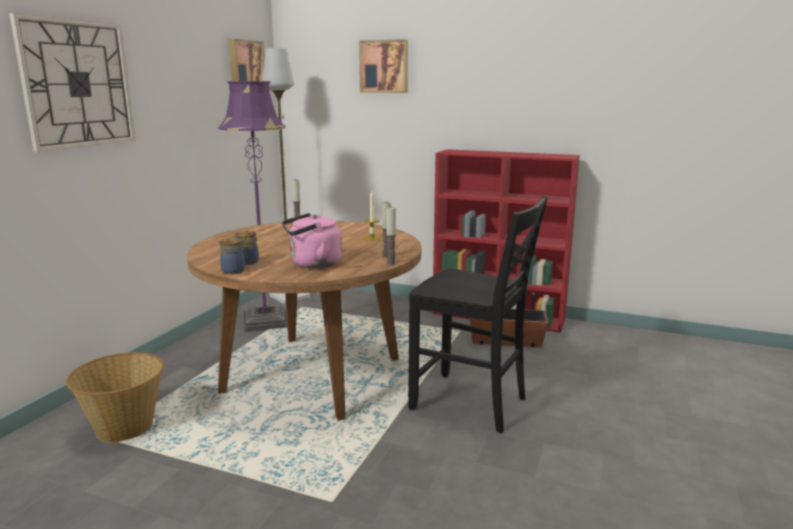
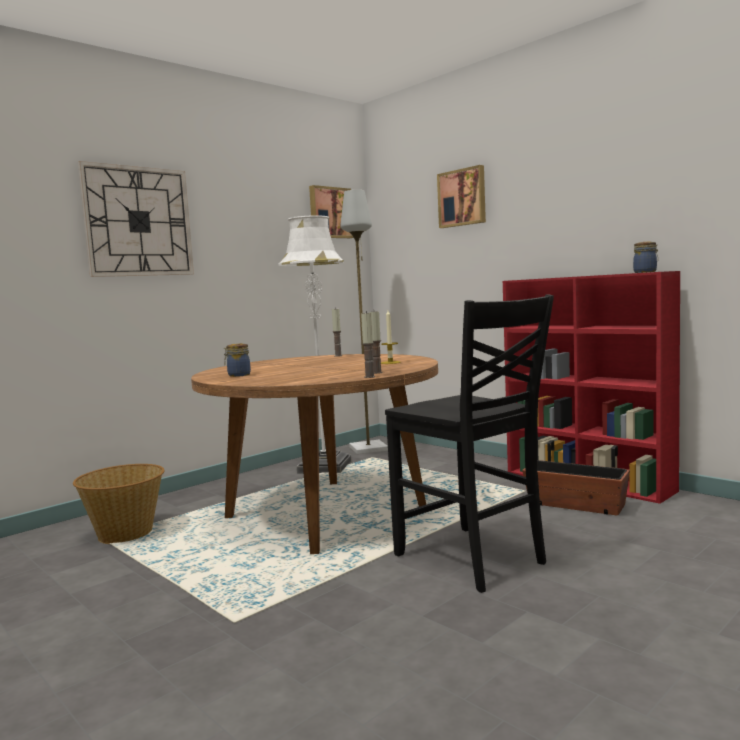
camera: 25 degrees right, 10 degrees down
(234, 270) = (216, 379): jar -> jar (646, 272)
(265, 322) = (325, 467): purple floor lamp -> white floor lamp
(312, 264) = (293, 376): pink kettle -> none

